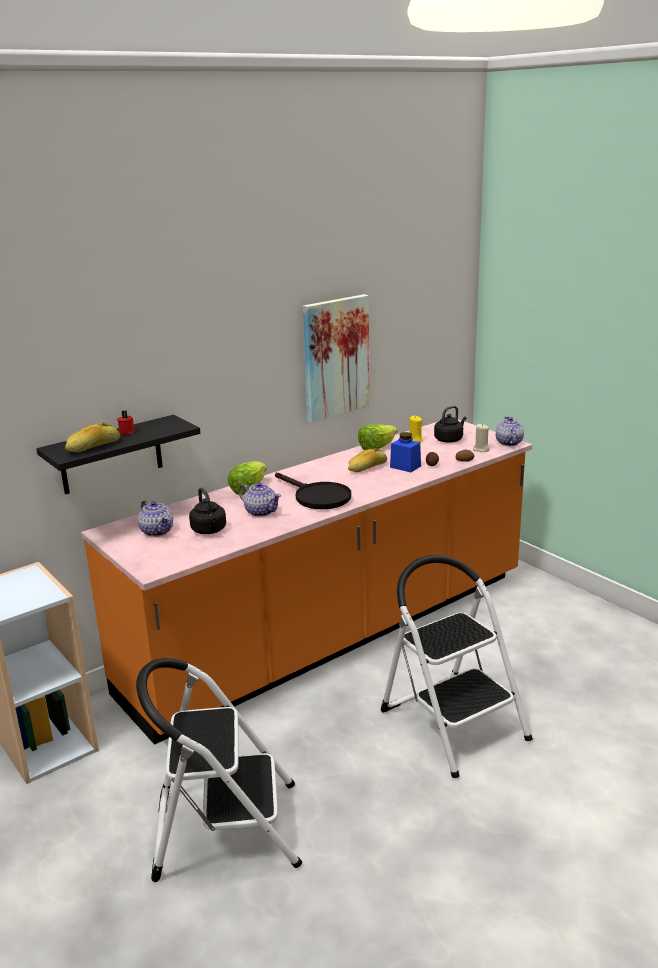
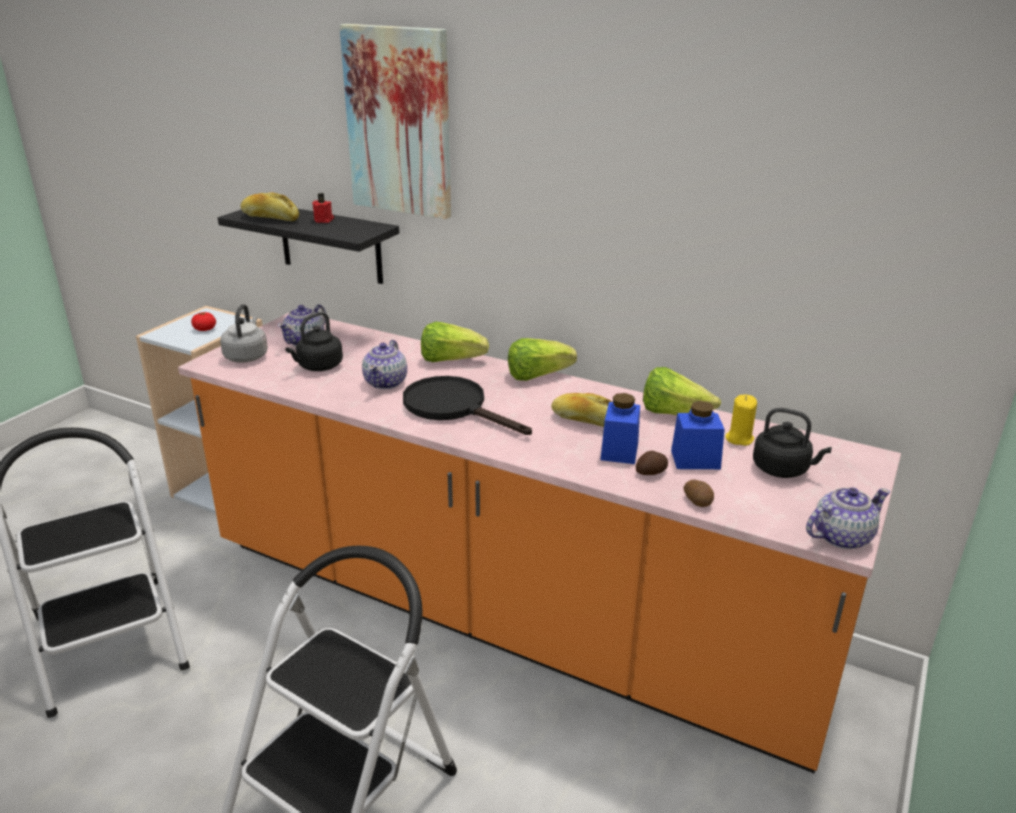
camera: 65 degrees right, 5 degrees up
(26, 588) = (205, 329): none -> tomato
(157, 555) = (247, 356): none -> grey kettle
(298, 470) = (537, 376): none -> lettuce
(317, 497) = (454, 407): black frying pan -> black frying pan turned 105 degrees clockwise
(335, 357) = (651, 240): picture -> picture (399, 122)
(427, 453) = (695, 460): none -> blue jar
(481, 449) = (770, 510): beige candle -> none

